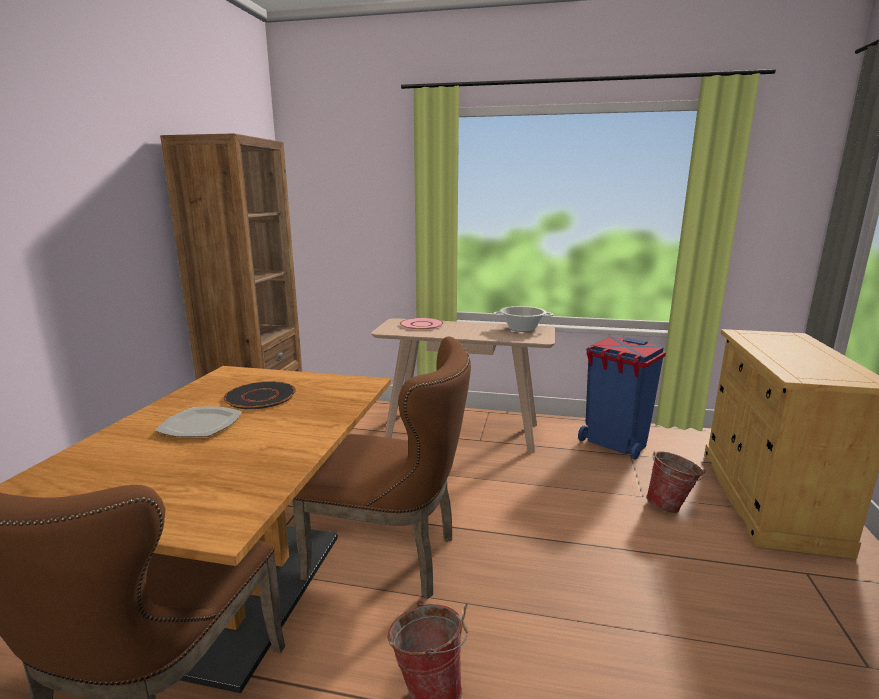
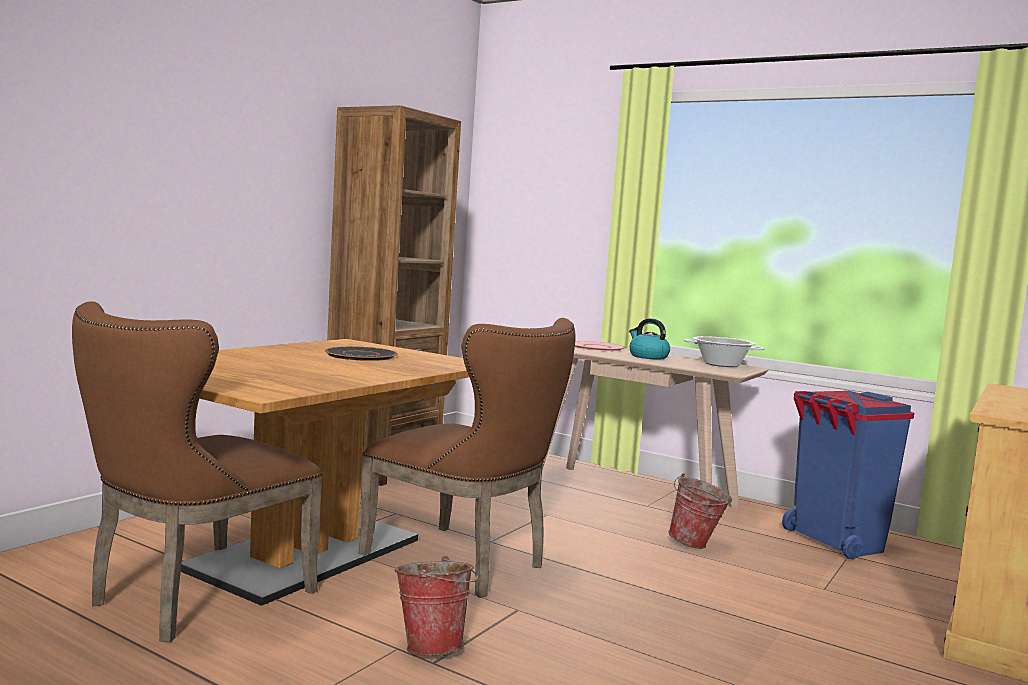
camera: 20 degrees right, 10 degrees down
(201, 425) = (293, 359): plate -> none
(467, 330) = (647, 356): none -> kettle
(671, 506) = (857, 604): bucket -> bucket (697, 545)

